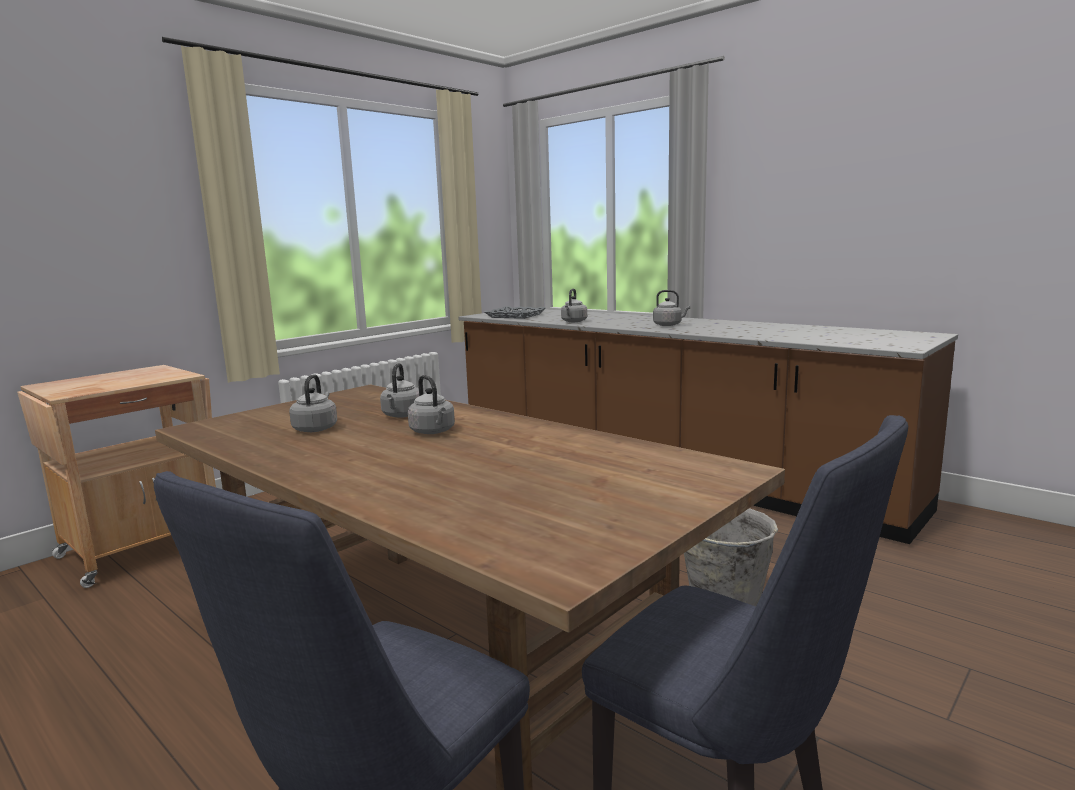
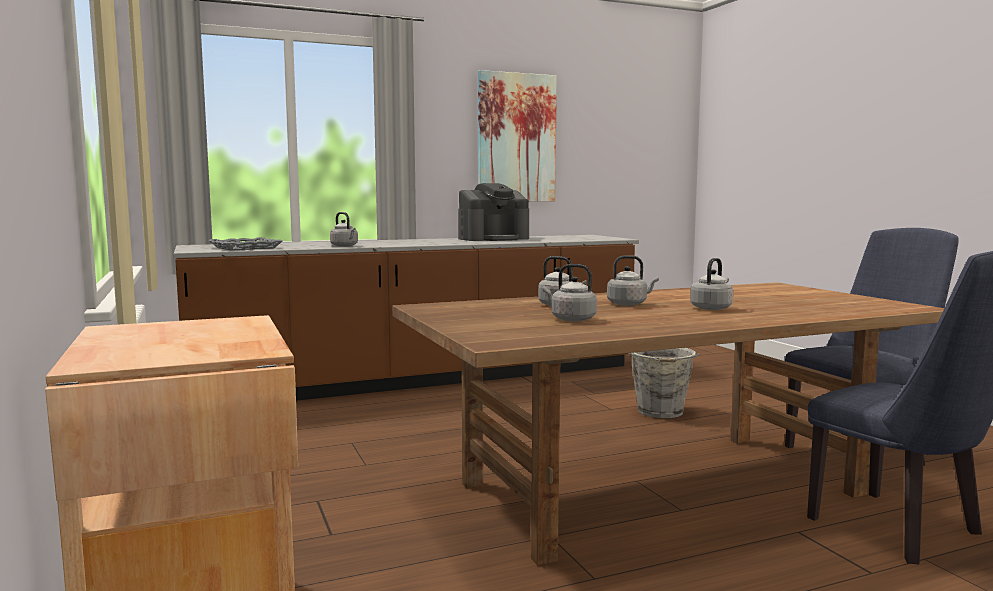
camera: 65 degrees left, 5 degrees down
(669, 325) = (434, 242): grey kettle -> grey kettle (712, 308)
(758, 327) = (493, 239): none -> coffee machine
(857, 188) = (516, 138): none -> picture

